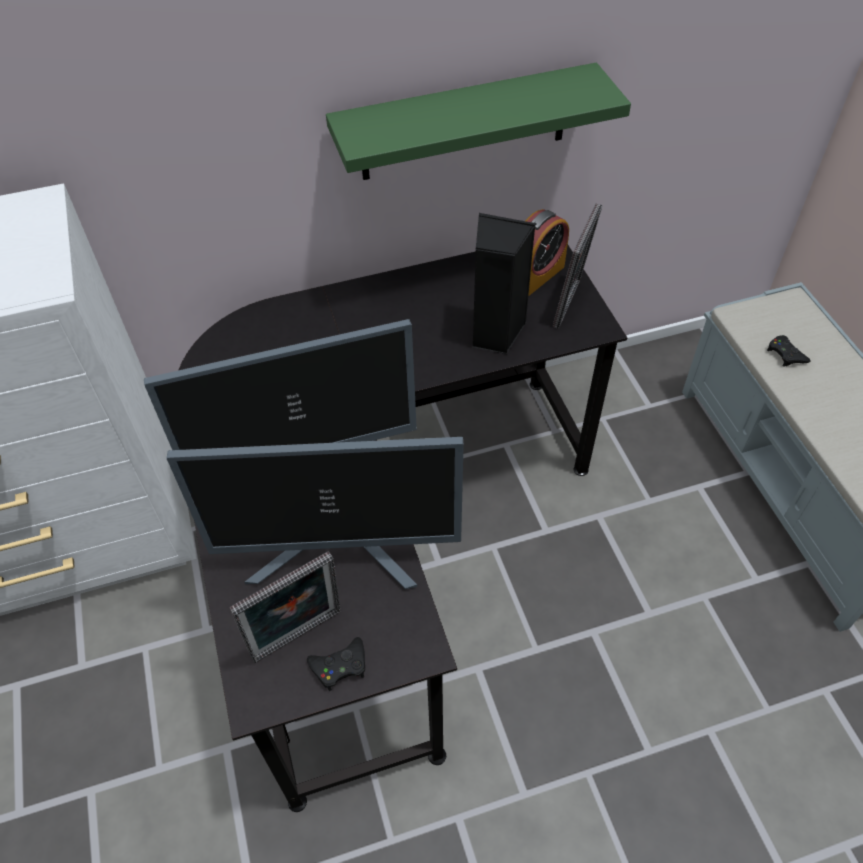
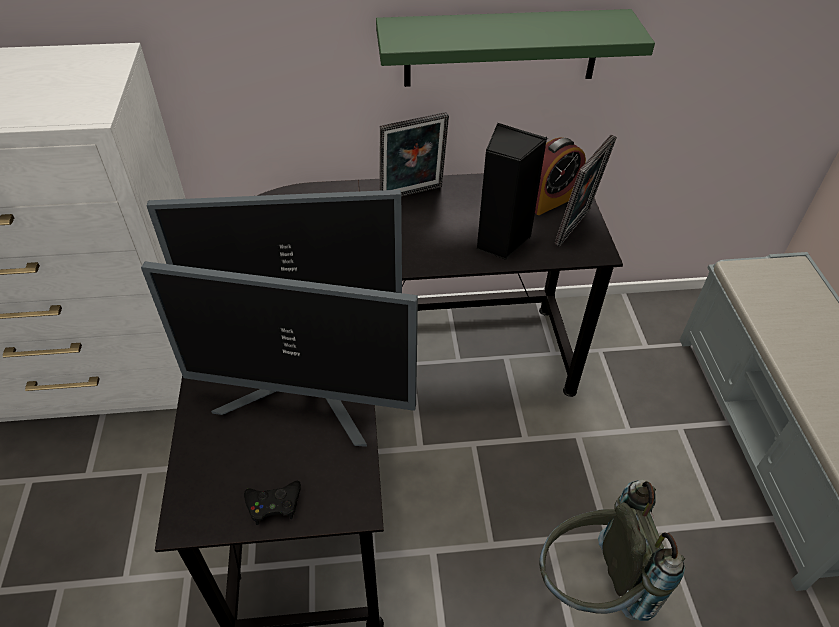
camera: 10 degrees right, 5 degrees down
(299, 639) = (244, 472): picture frame -> picture frame (412, 195)
(643, 670) = (590, 586): none -> grey backpack
(785, 354) = (780, 312): black game controller -> none

